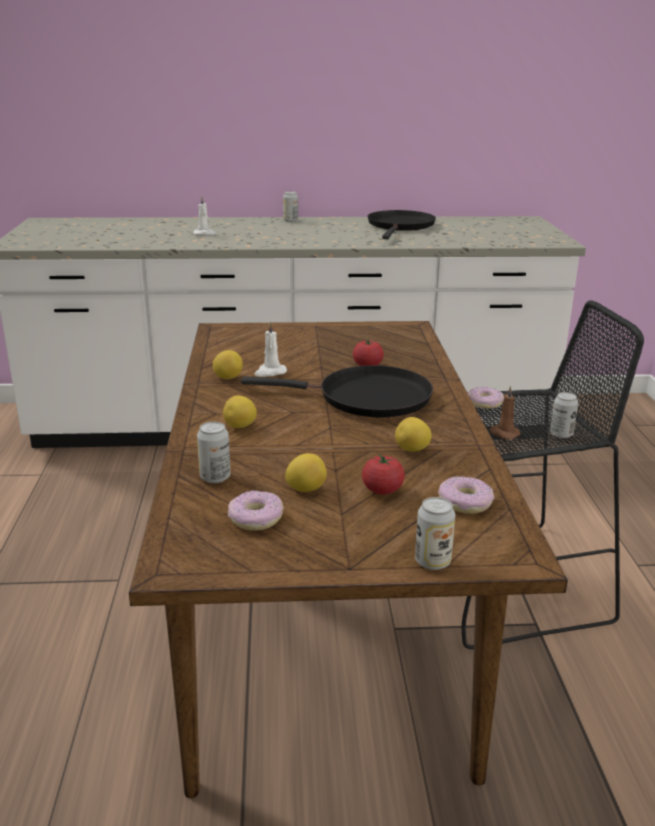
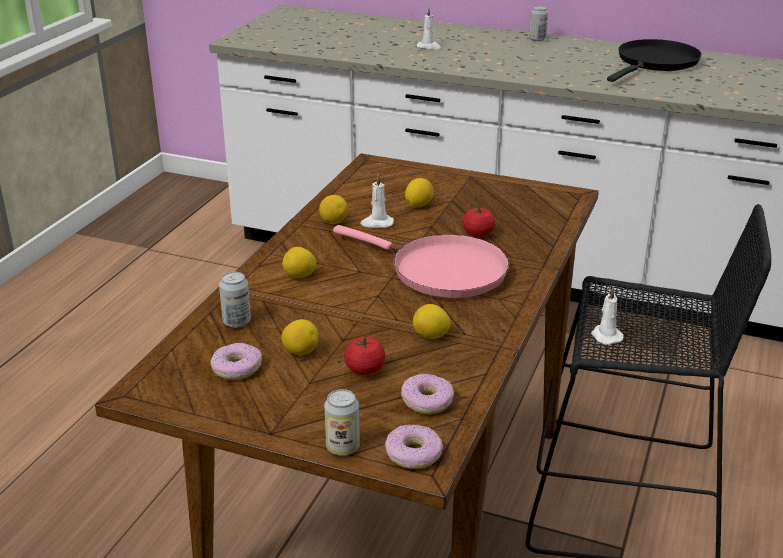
camera: 25 degrees right, 5 degrees up
(293, 353) = (418, 205): none -> lemon
(366, 398) = (441, 271): black frying pan -> pink frying pan
(485, 403) = (618, 296): donut -> donut (413, 454)
(503, 433) = (605, 336): brown candle -> white candle
(561, 434) = (669, 351): can -> none

